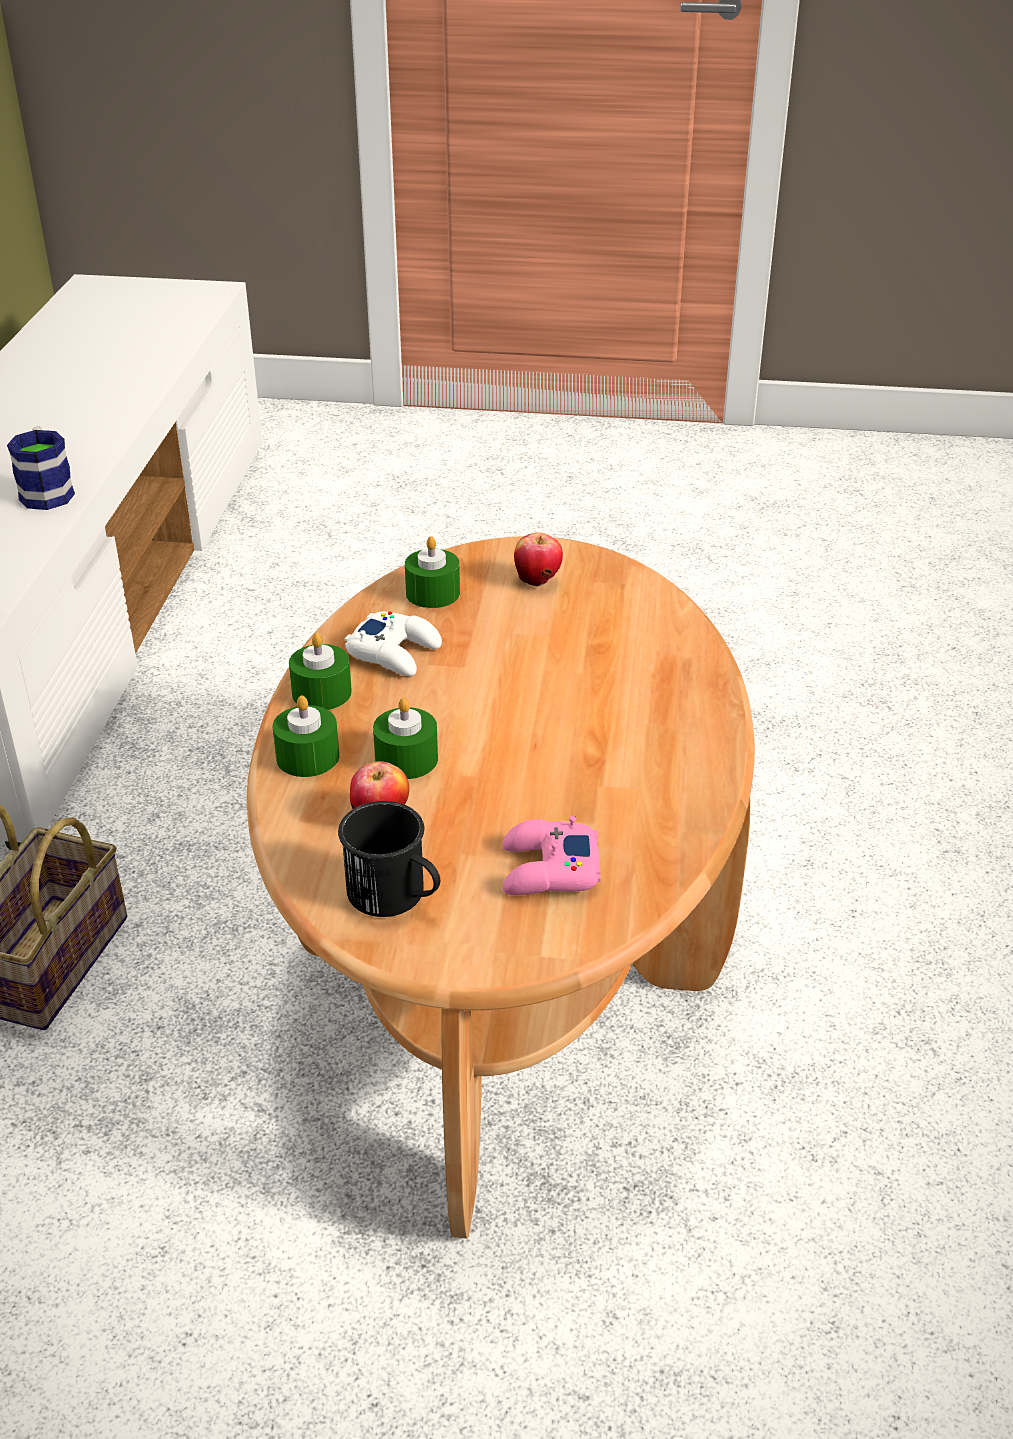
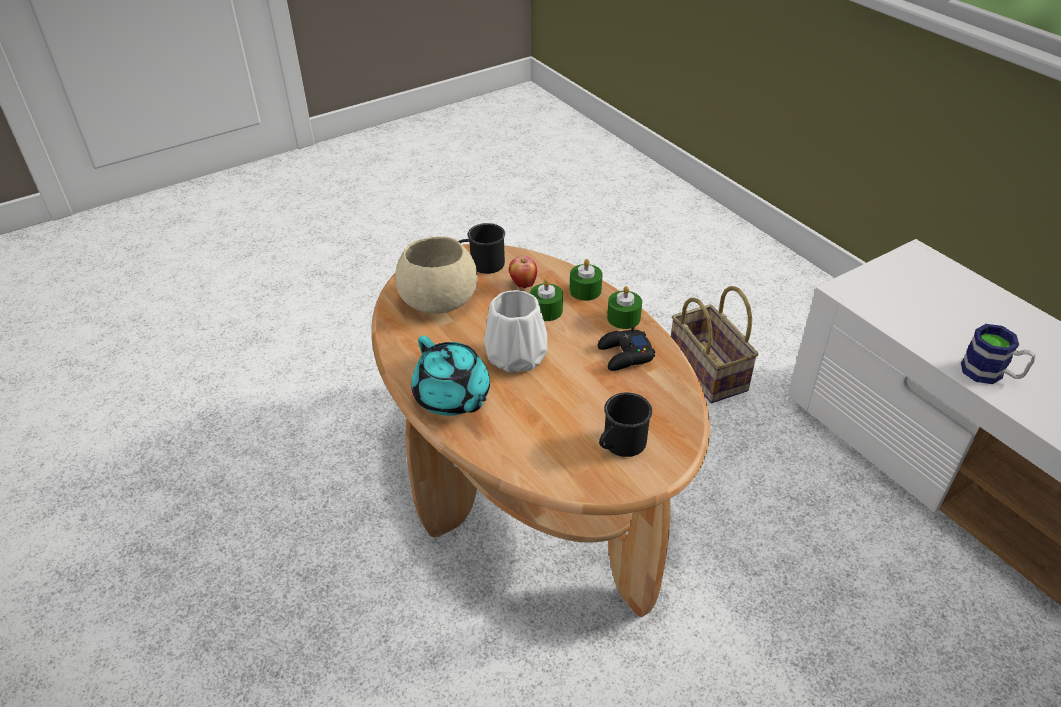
camera: 140 degrees right, 5 degrees up
(394, 652) = (625, 355): white game controller -> black game controller
(433, 593) = (660, 401): green candle -> none
(530, 720) = (517, 356): none -> white vase
(538, 581) = (620, 445): apple -> black mug
(548, 870) = (437, 300): pink game controller -> beige bowl
(676, 715) = (452, 397): none -> turquoise teapot

